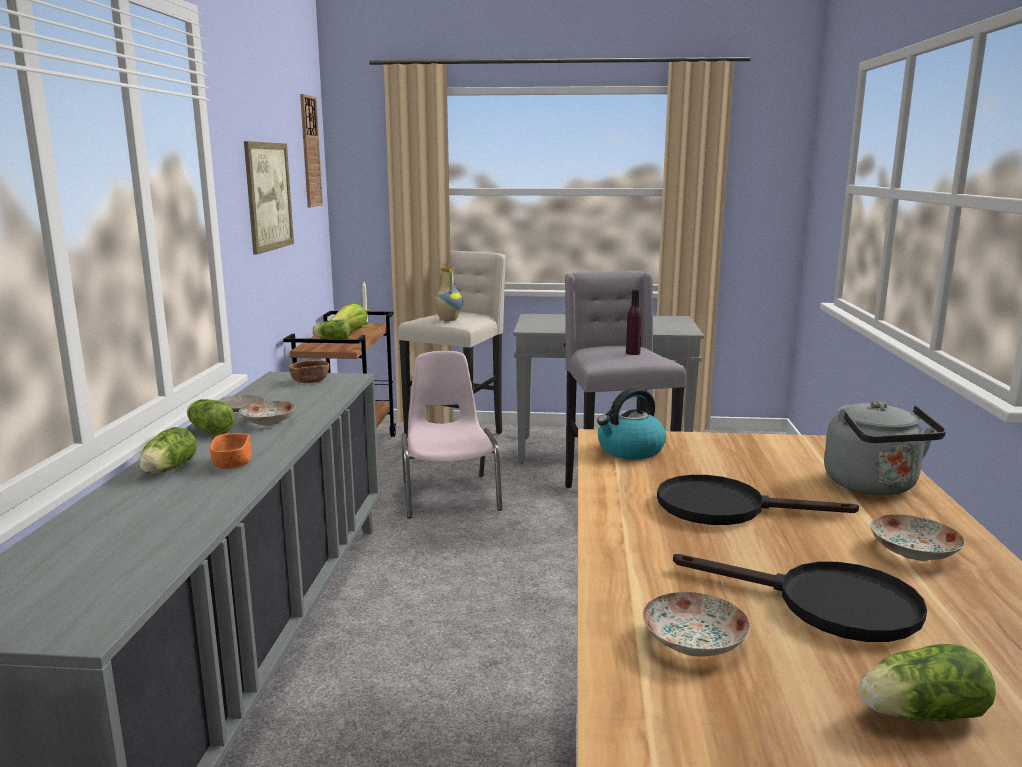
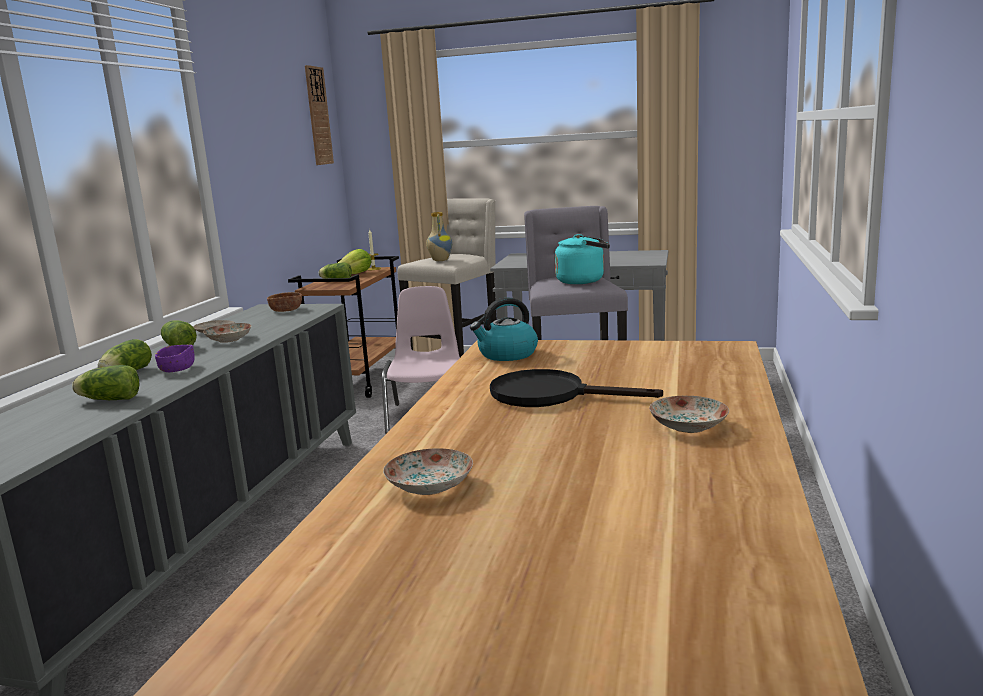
camera: 10 degrees right, 0 degrees up
(232, 464) = (177, 369): orange bowl -> purple bowl
(269, 196) = (269, 155): picture -> none
(633, 353) = (583, 281): purple bottle -> turquoise kettle
(827, 605) = (569, 463): black frying pan -> none
(874, 486) = (704, 379): grey kettle -> none
(917, 714) = (569, 537): lettuce -> lettuce (108, 399)

